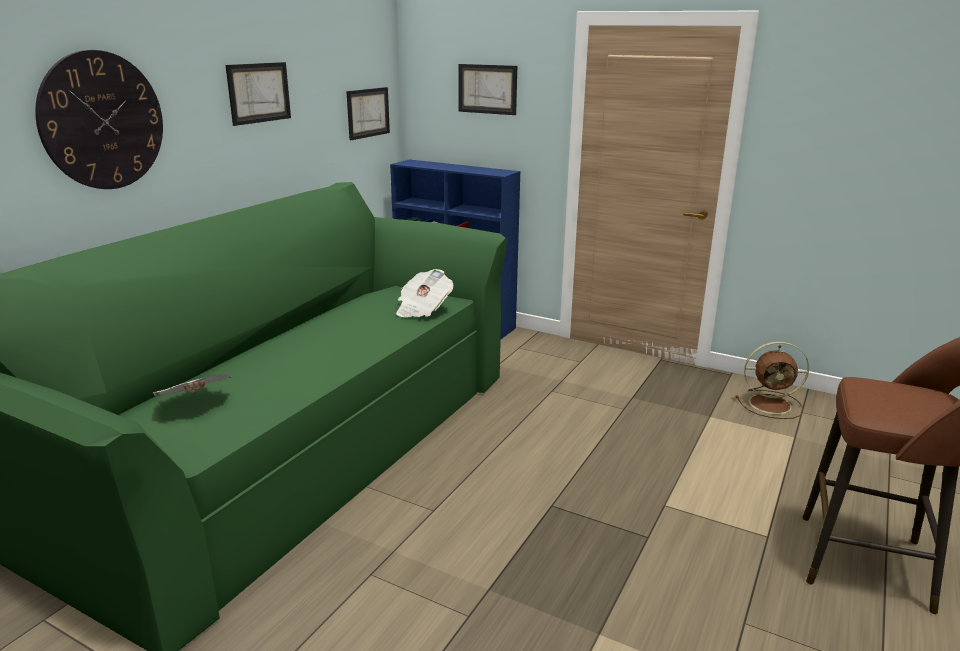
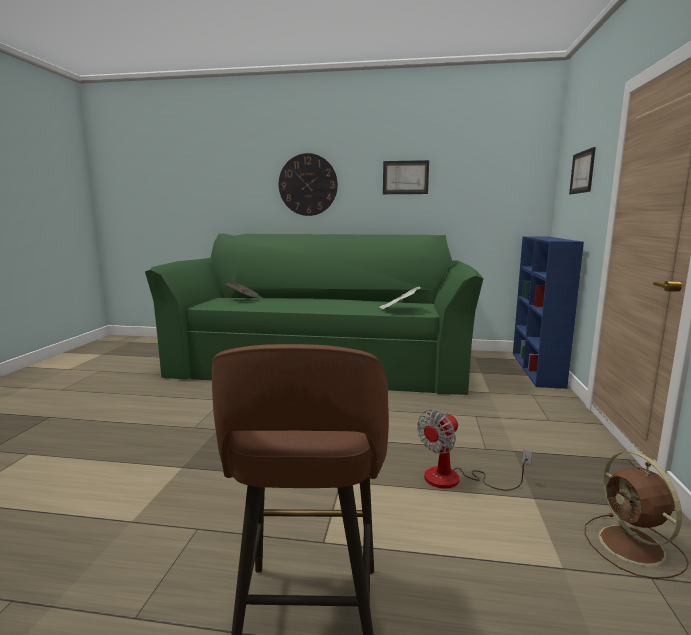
camera: 70 degrees right, 10 degrees down
(368, 113) = (509, 197): picture -> none
(675, 441) = (455, 479): none -> fan

